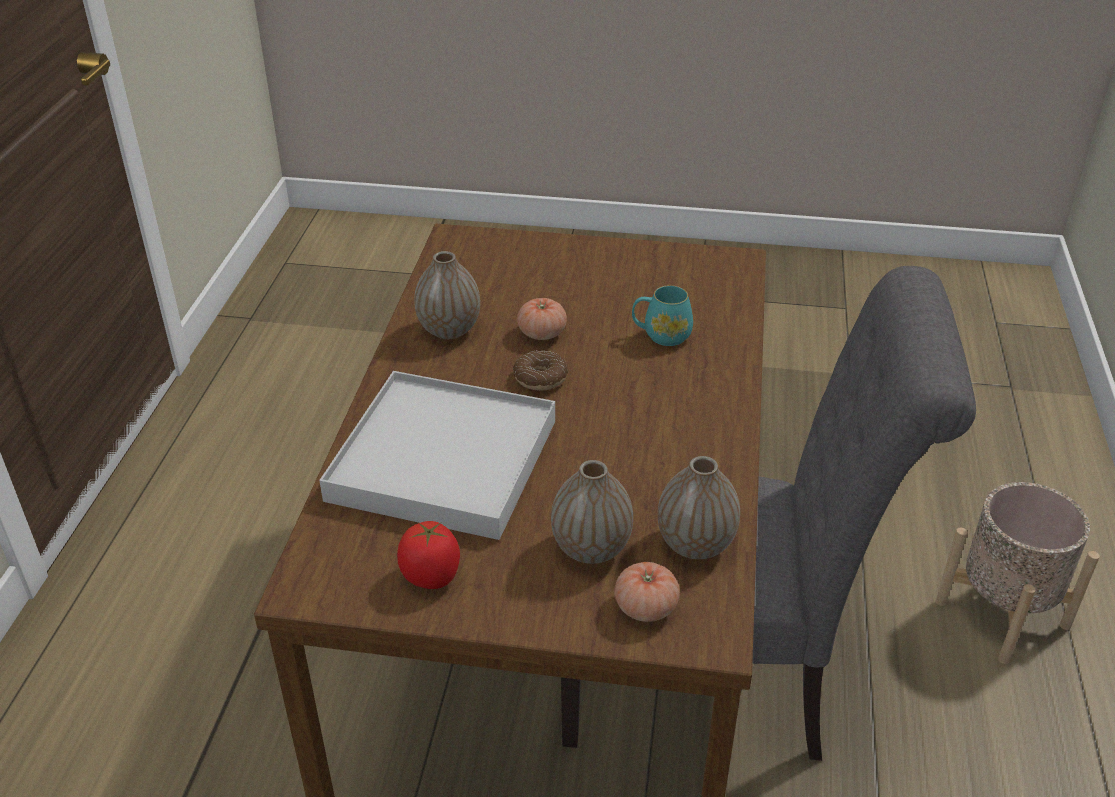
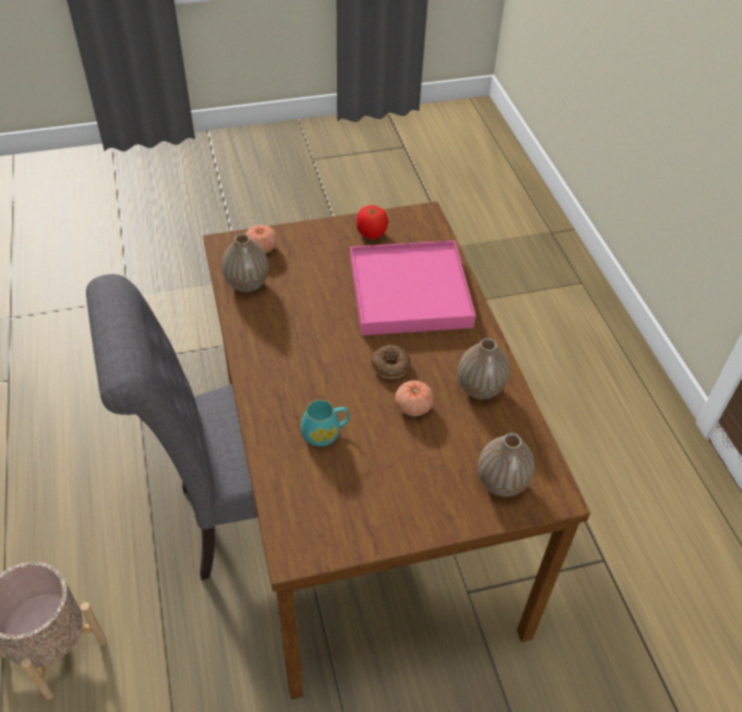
camera: 155 degrees right, 10 degrees up
(444, 461) = (409, 292): white tray -> pink tray
(591, 548) = (301, 267): vase -> vase (501, 483)

